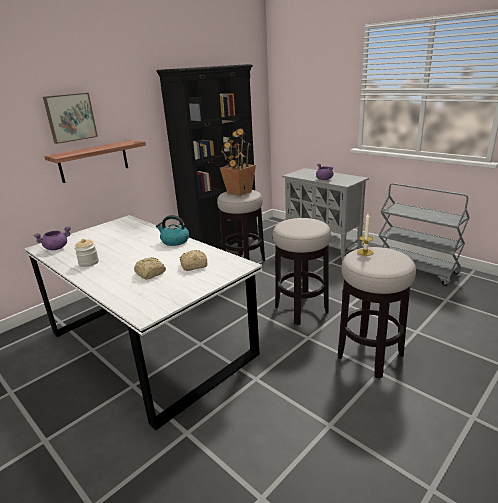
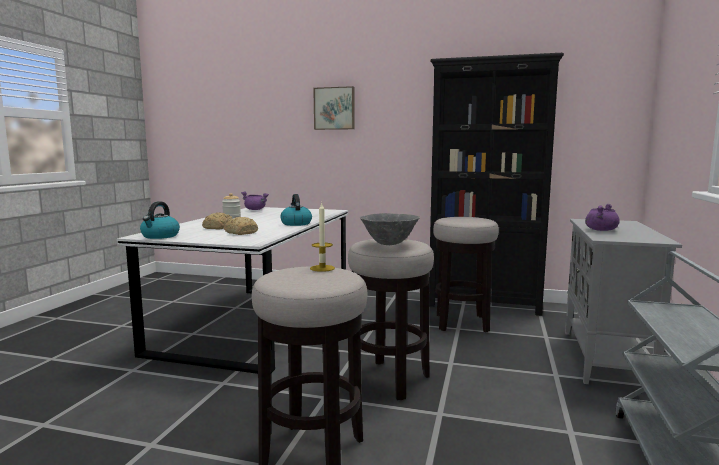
camera: 60 degrees right, 15 degrees down
(94, 161) = (348, 153): shelf -> none
(162, 303) = (160, 236): none -> kettle
(239, 192) = (468, 218): potted plant -> none
(308, 226) = (389, 244): none -> grey bowl

